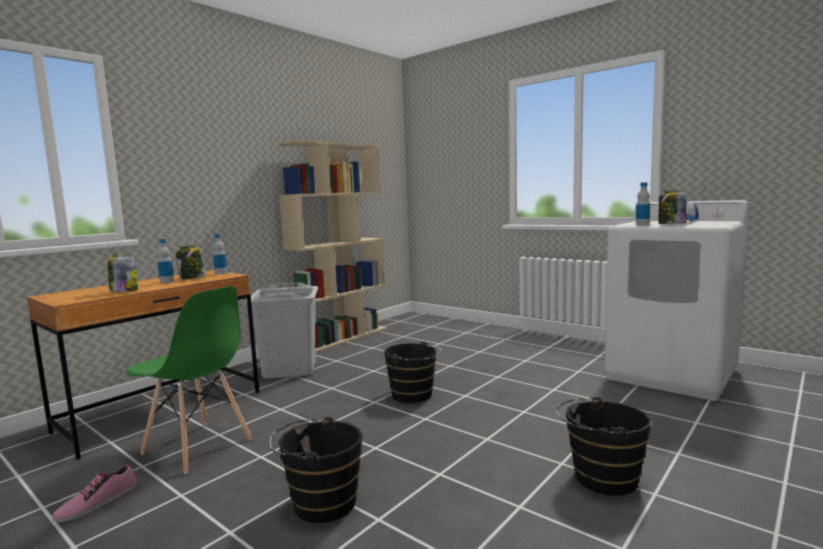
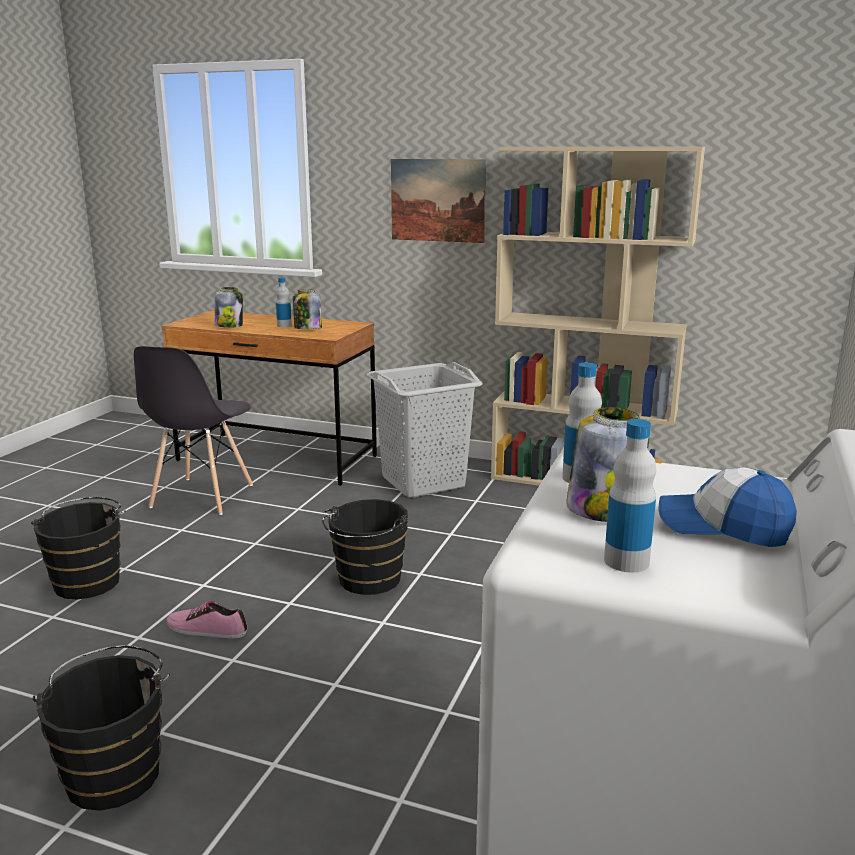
camera: 70 degrees right, 10 degrees up
(97, 502) = (106, 491): shoe -> shoe (207, 629)
(198, 446) = (201, 496): green chair -> grey chair
(221, 273) = (345, 330): bottle -> bottle (626, 561)
(230, 177) = (437, 200): none -> picture

